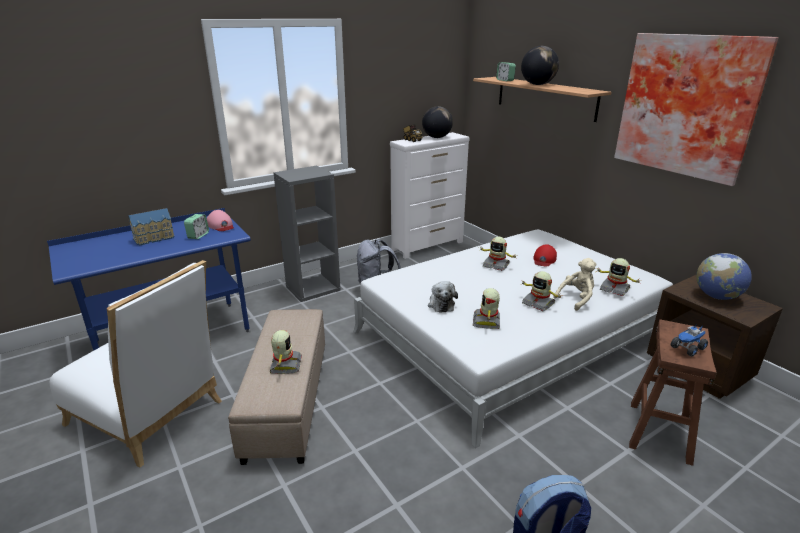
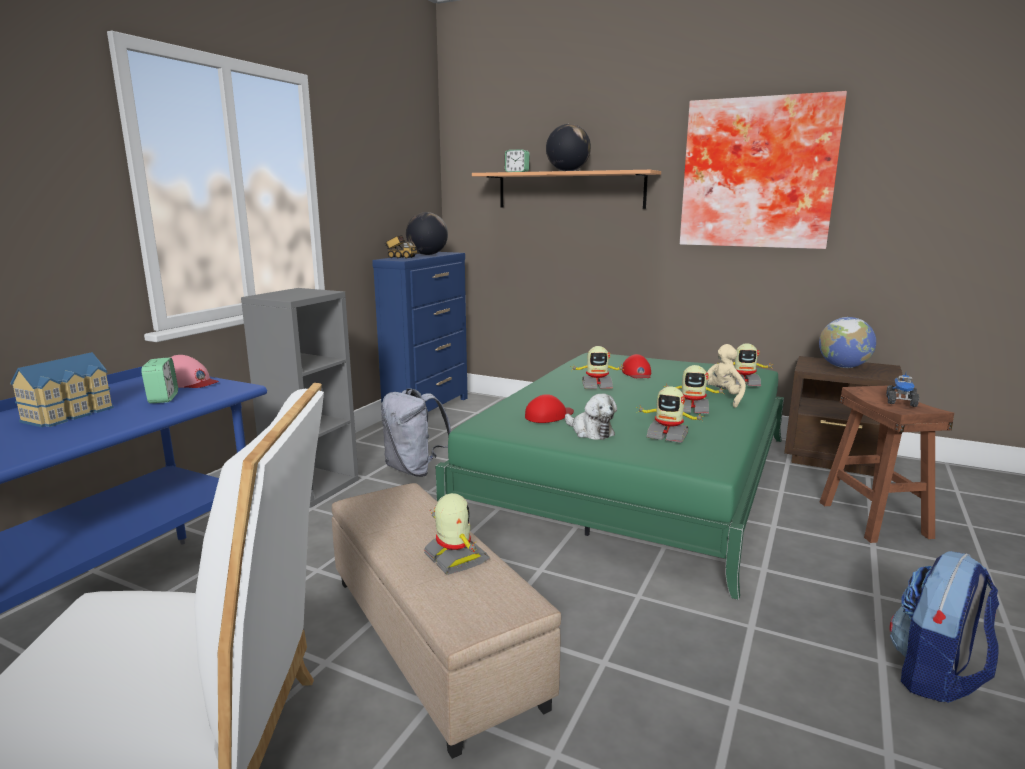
camera: 30 degrees left, 10 degrees down
(428, 246) = (428, 409): white dresser -> blue dresser
(431, 283) = (549, 415): none -> red cap
(487, 321) = (667, 436): toy robot -> toy robot turned 45 degrees counterclockwise
(509, 335) = (632, 475): white bed -> green bed

